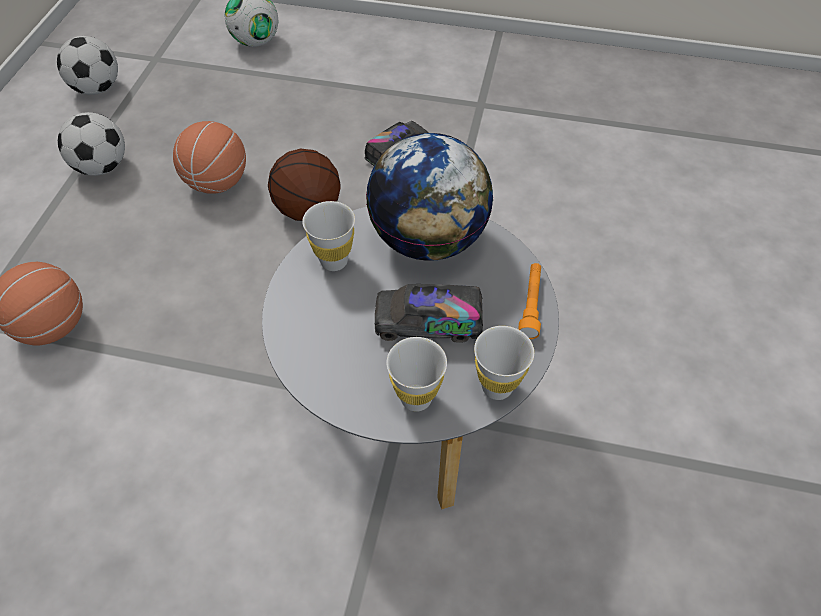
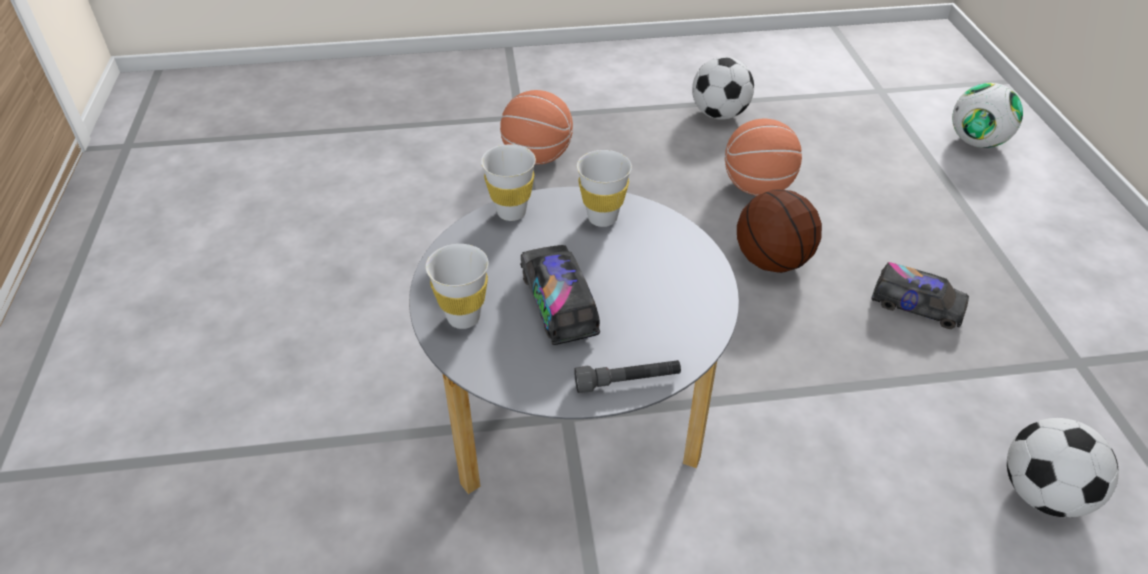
camera: 70 degrees right, 10 degrees down
(97, 88) = (808, 75): football -> football (1042, 494)
(428, 240) = (672, 276): globe -> none
(497, 387) = (501, 376): white cup -> white cup (511, 212)
(531, 305) = (627, 382): orange flashlight -> grey flashlight

